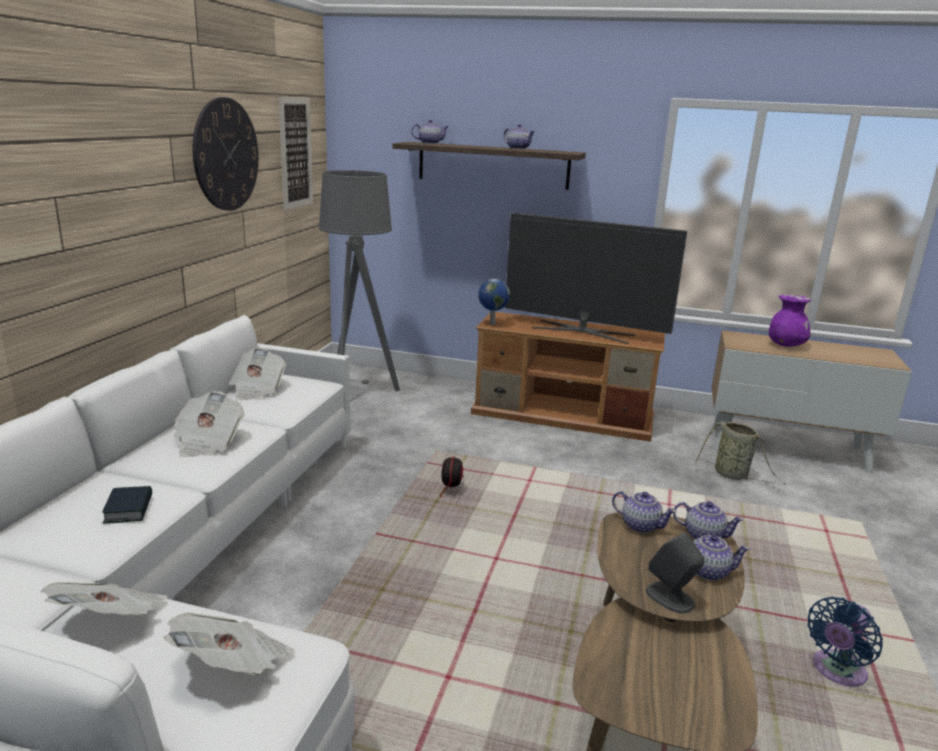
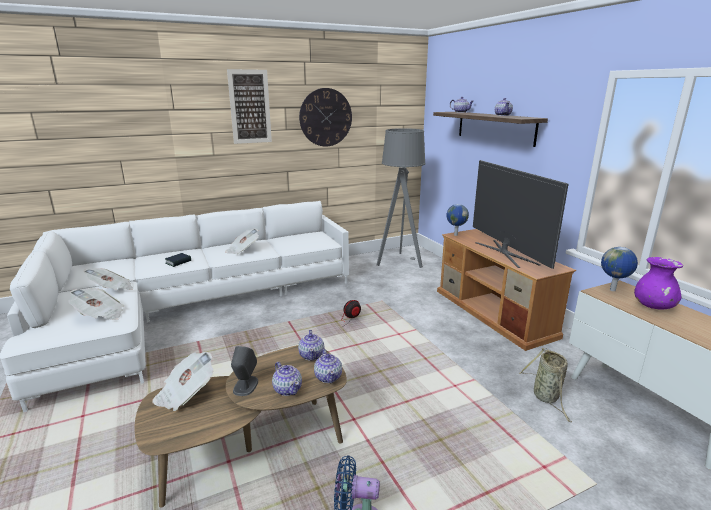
camera: 50 degrees right, 0 degrees up
(256, 389) = (300, 237): newspaper -> newspaper (185, 394)
(296, 153) = (389, 118): picture -> picture (250, 107)
(739, 340) = (613, 290): none -> globe

